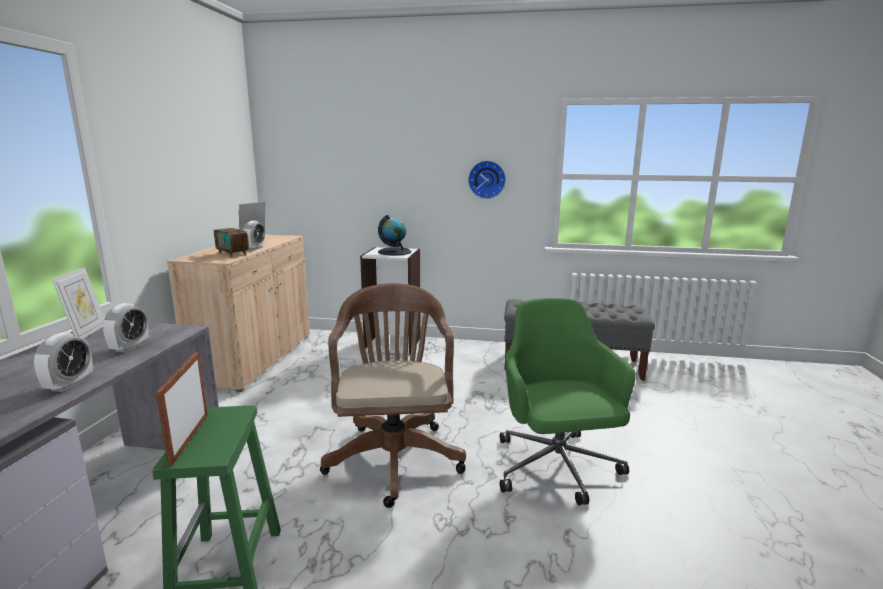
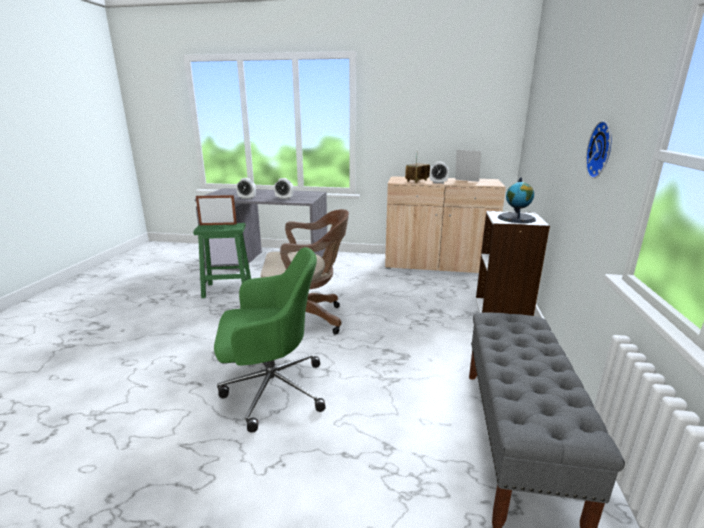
camera: 90 degrees right, 5 degrees up
(86, 333) = (305, 192): picture frame -> none

